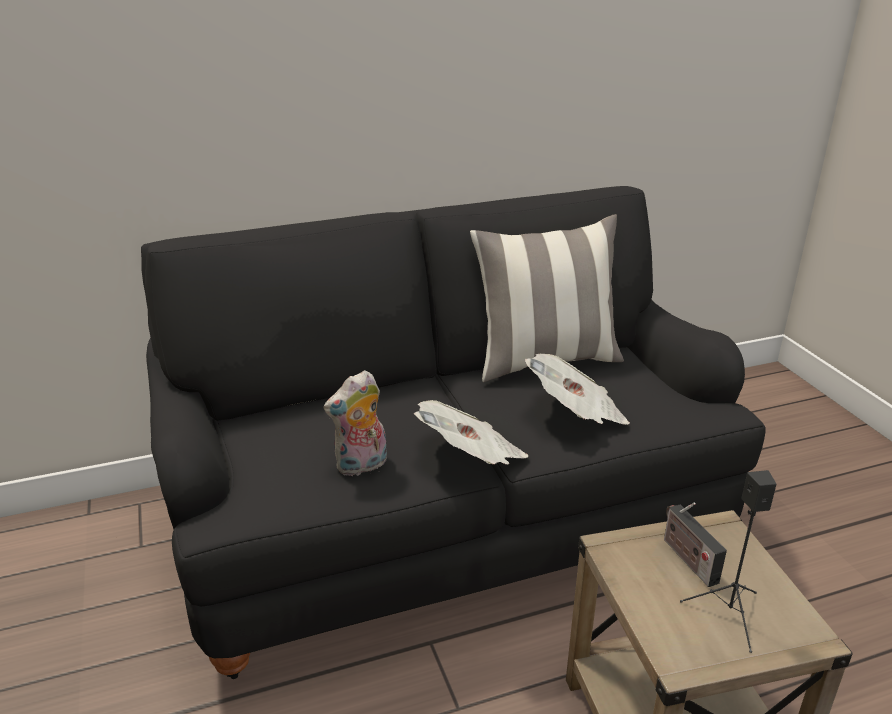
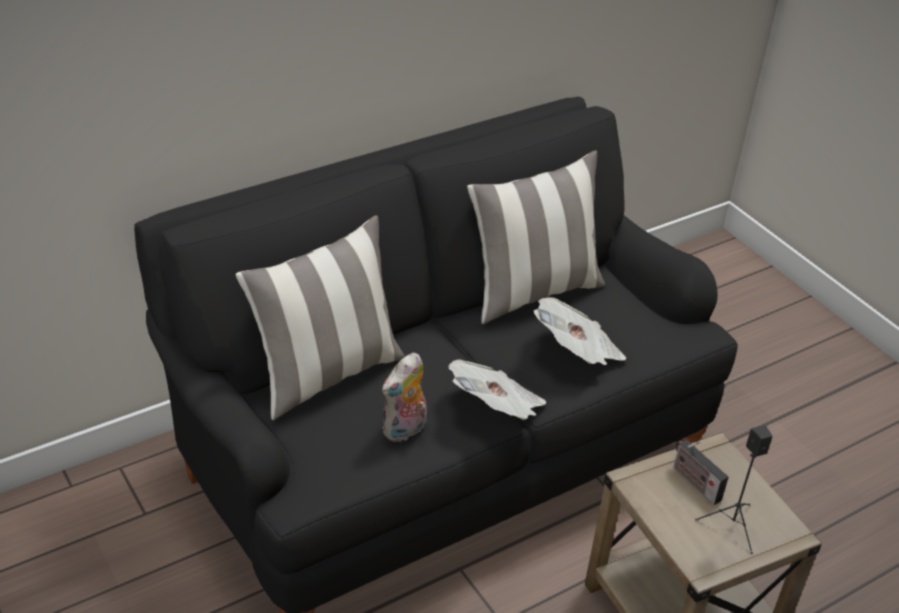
camera: 15 degrees left, 10 degrees up
(306, 409) = (326, 373): none -> pillow

